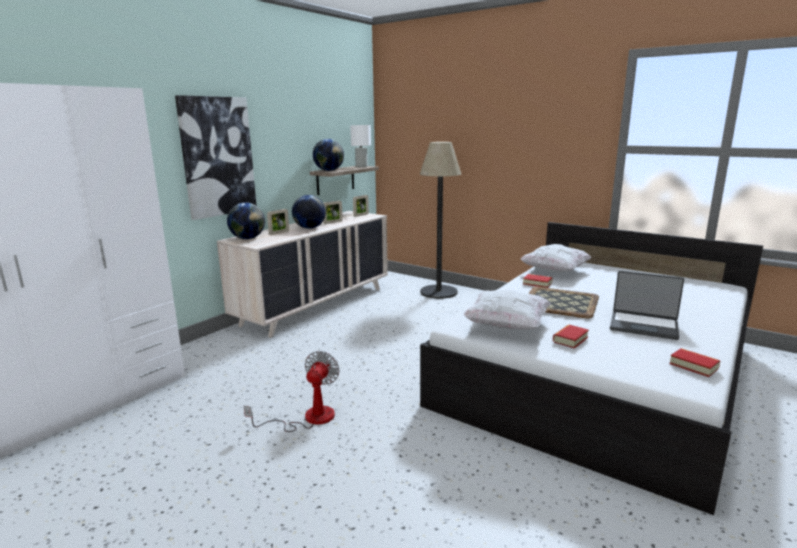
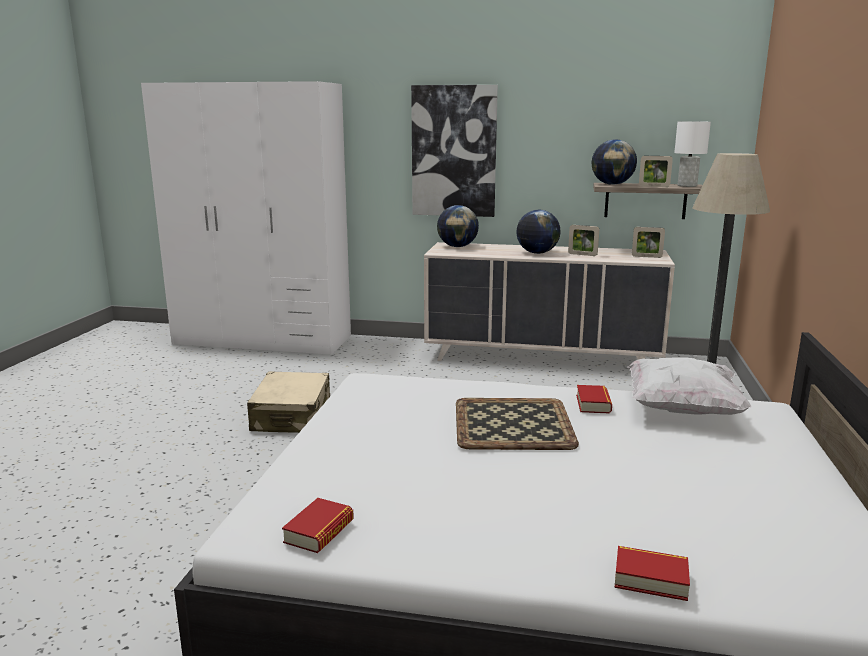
camera: 65 degrees right, 0 degrees up
(279, 233) = (497, 249): picture frame -> picture frame (654, 186)
(308, 418) = (292, 416): fan -> beige suitcase
(506, 326) = (386, 402): white pillow -> none
(570, 339) = (366, 441): book -> book (650, 579)
(643, 326) = (469, 492): laptop -> none

